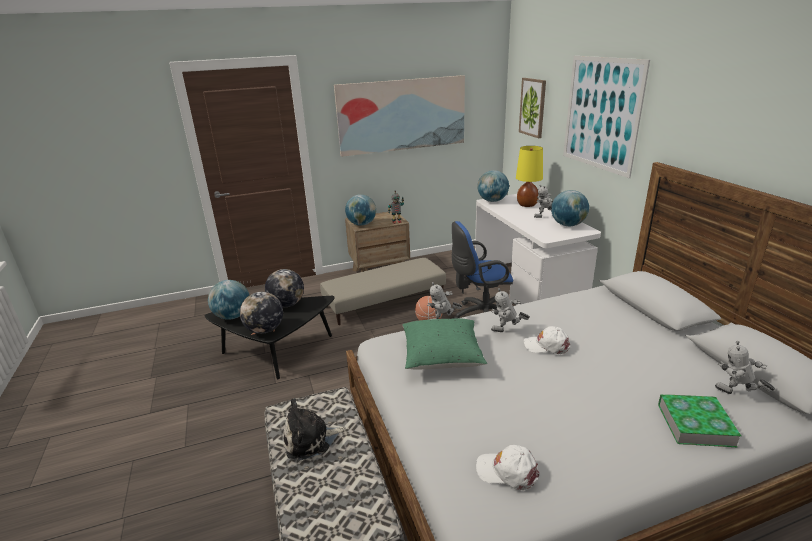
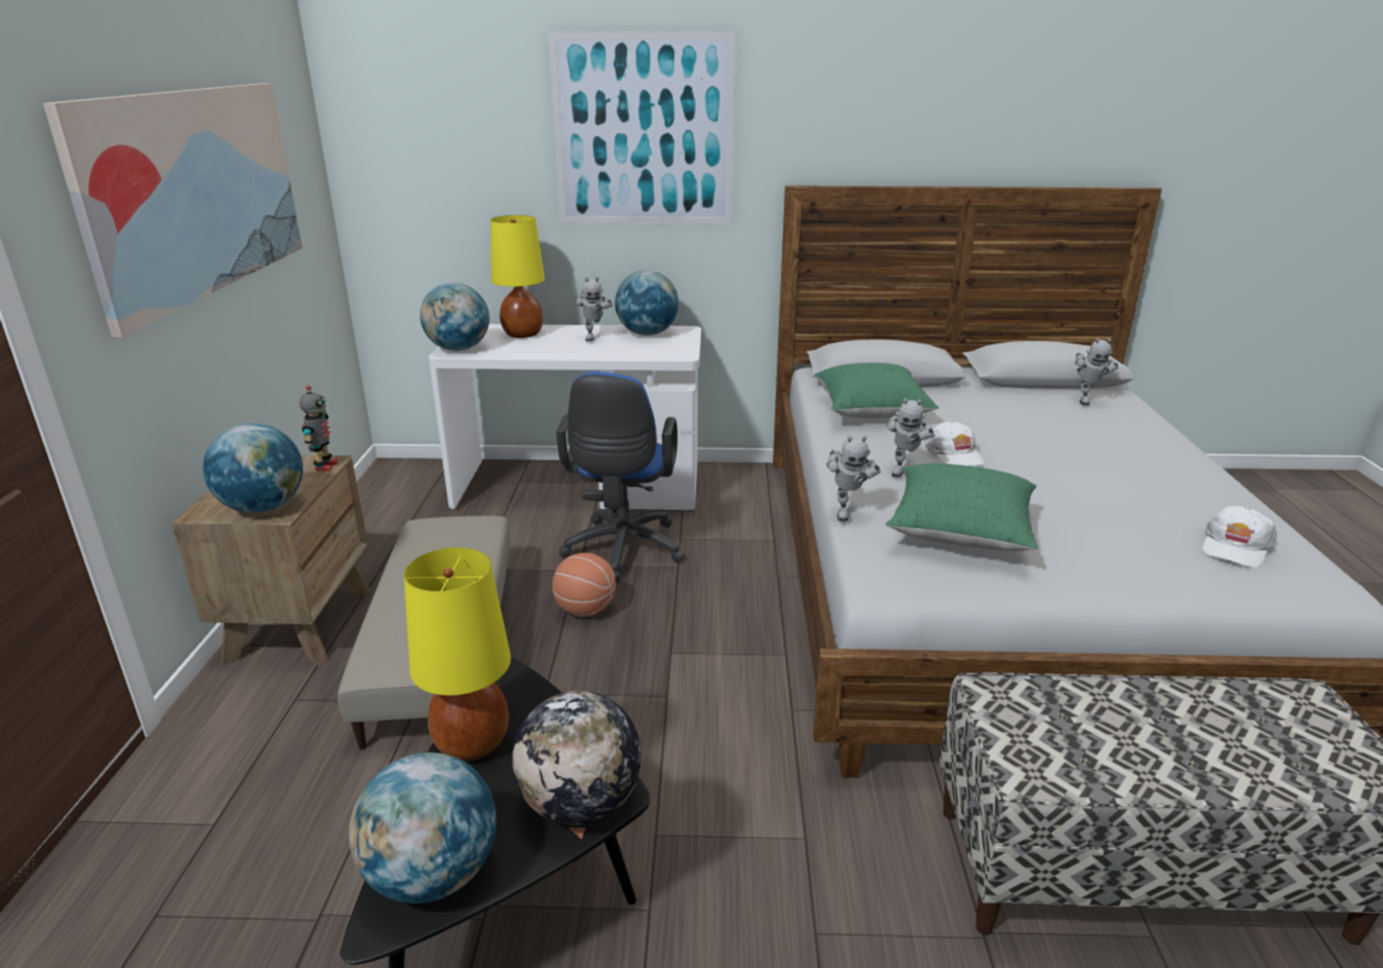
camera: 70 degrees left, 0 degrees up
(287, 304) = (471, 743): globe -> yellow table lamp
(310, 440) = (1120, 743): plush toy -> none
(533, 107) = (435, 146): picture -> none
(546, 345) = (954, 455): white cap -> white cap turned 45 degrees counterclockwise
(584, 311) = (871, 411): none -> green pillow
(695, 424) = (1134, 430): book -> none
(736, 396) = (1085, 400): toy robot -> toy robot turned 45 degrees counterclockwise

